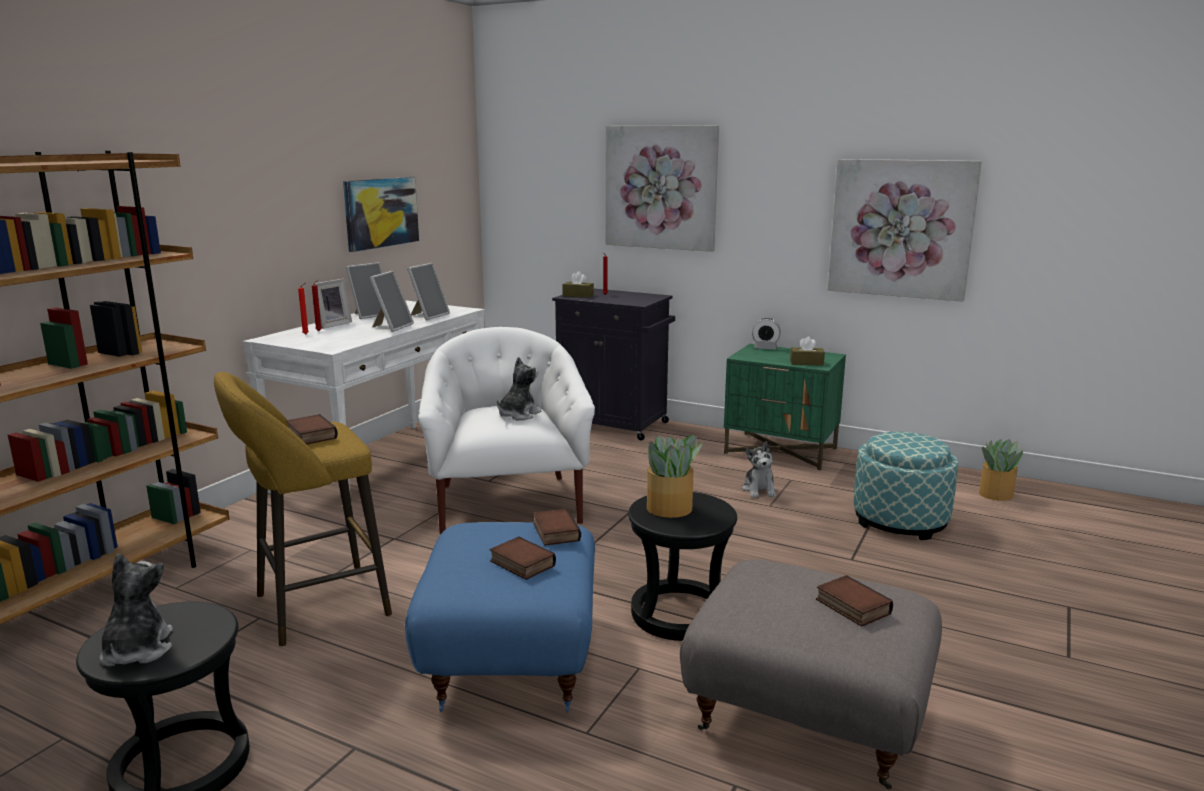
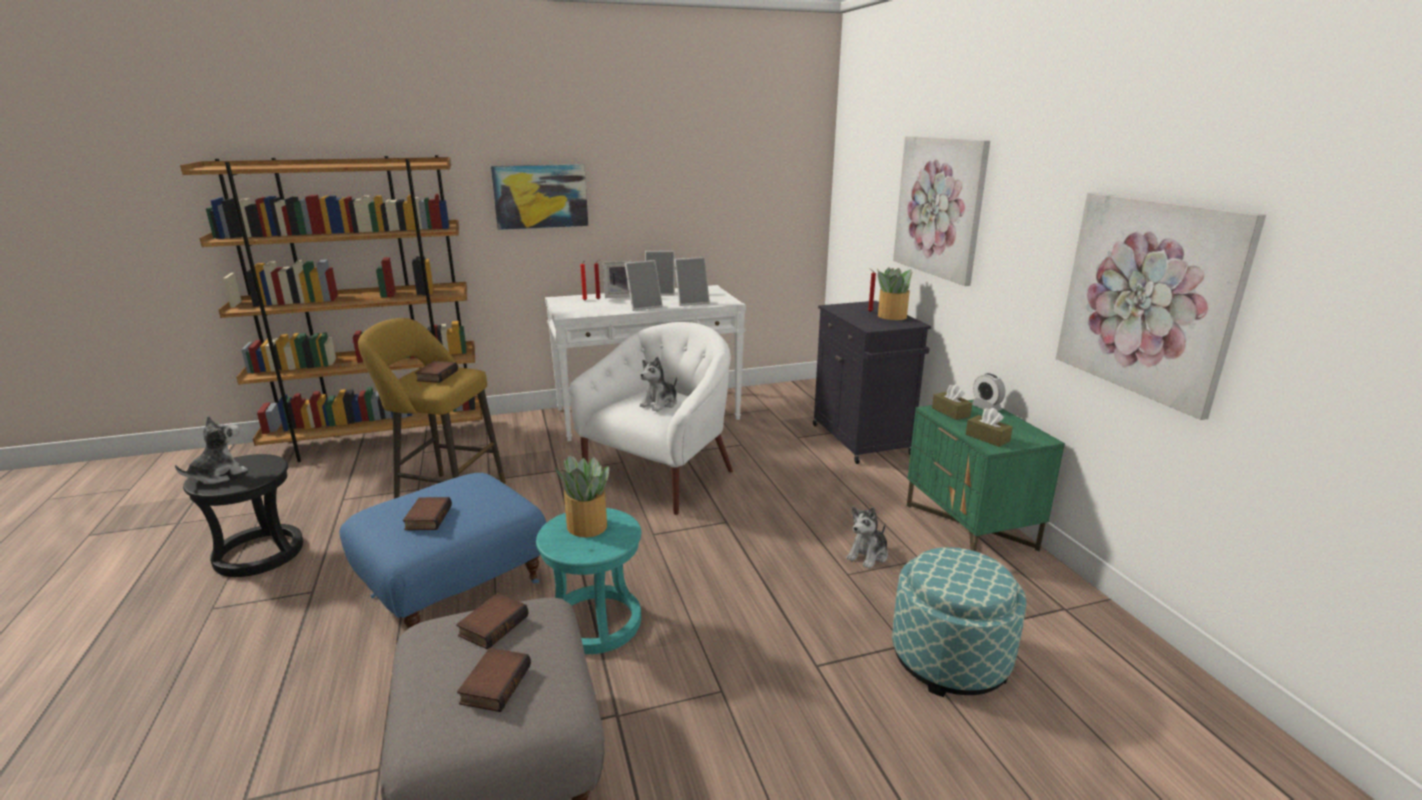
camera: 45 degrees right, 5 degrees up
(381, 212) = (698, 208): picture -> picture (540, 196)
(518, 415) = (660, 404): plush toy -> plush toy turned 135 degrees clockwise
(554, 532) = (494, 505): book -> book (493, 624)
(578, 295) = (844, 307): brown tissue box -> brown tissue box (950, 412)
(678, 614) = (595, 623): black stool -> turquoise stool
(995, 494) = (1145, 698): potted plant -> potted plant (891, 316)

